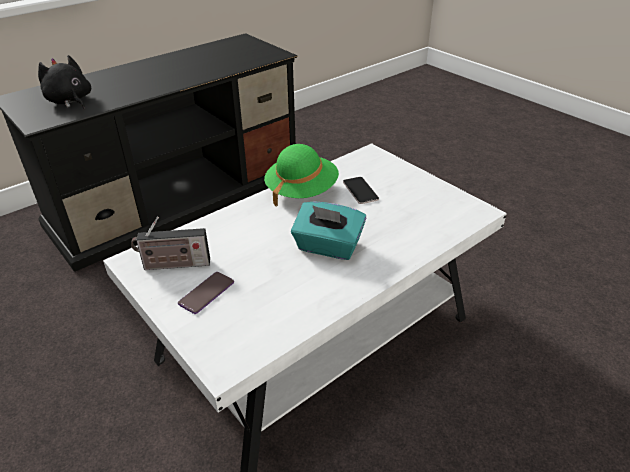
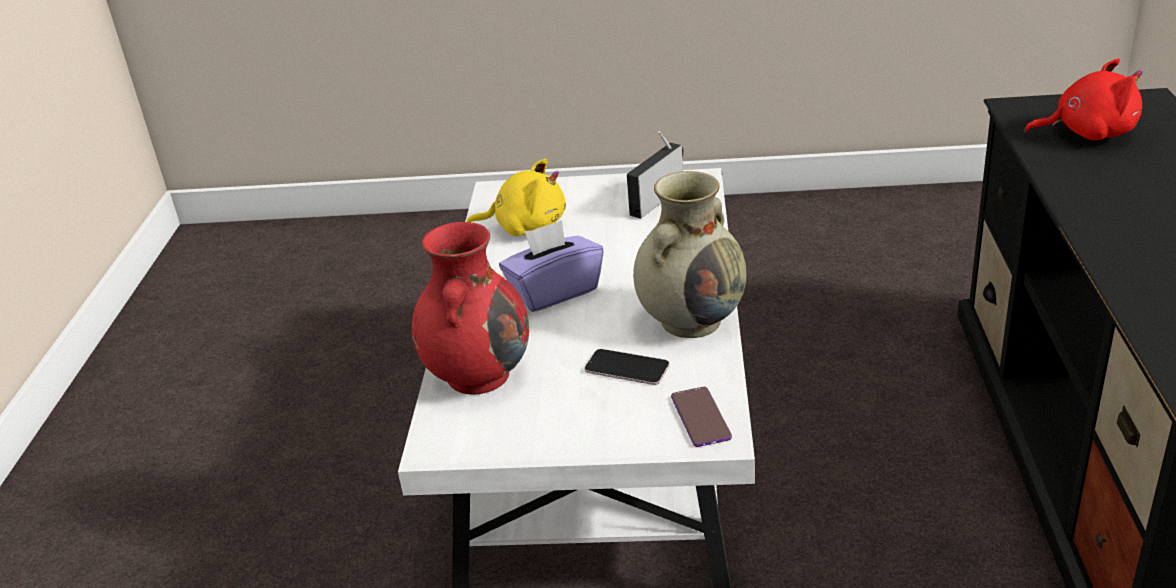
camera: 135 degrees right, 5 degrees down
(70, 101) = (1088, 133): black plush toy -> red plush toy
(206, 293) = (590, 204): phone -> phone (700, 418)
(267, 307) = (526, 227): none -> yellow plush toy
(301, 191) = (692, 320): green hat -> beige vase
(328, 247) = (554, 291): turquoise tissue box -> purple tissue box
(424, 229) = (478, 374): none -> red vase

